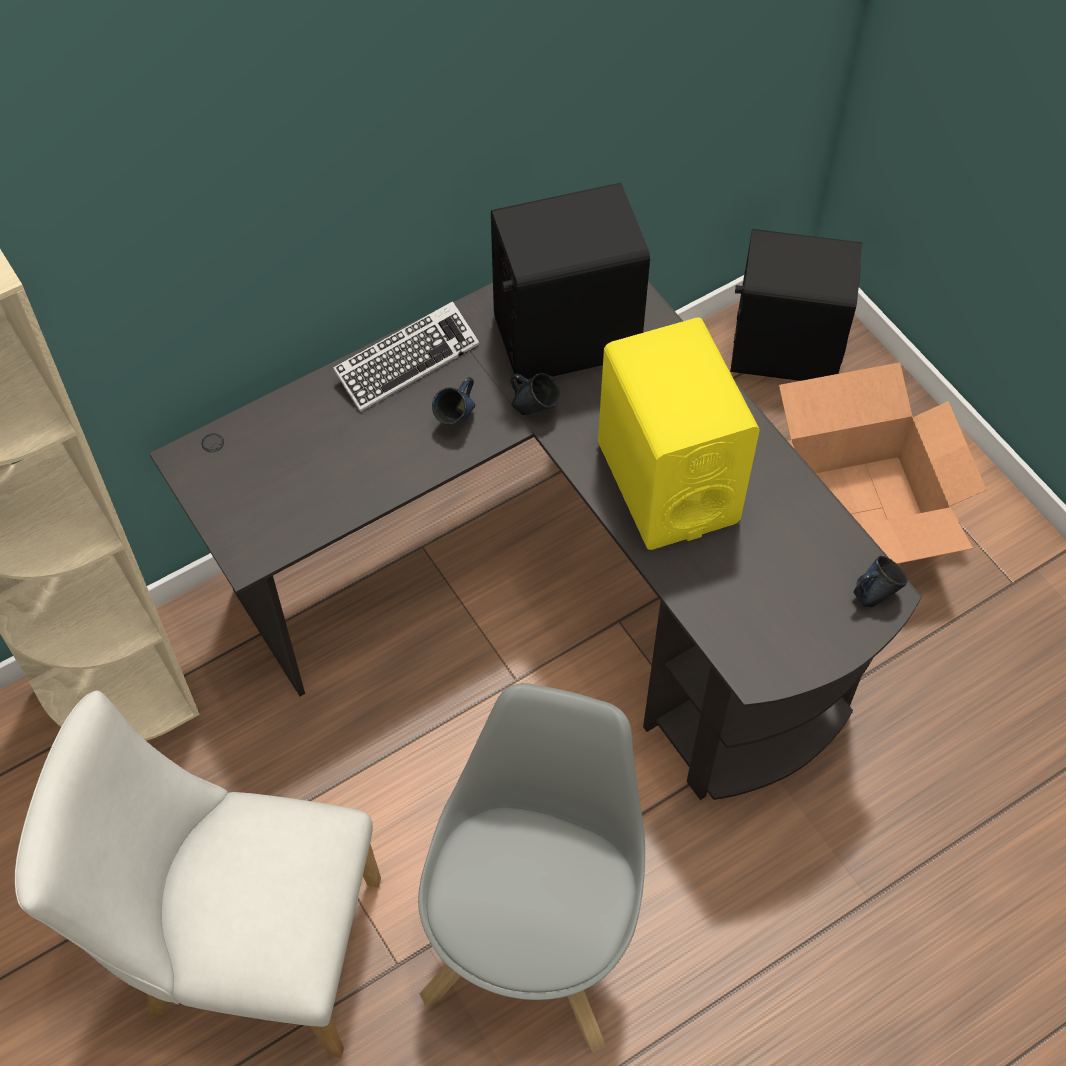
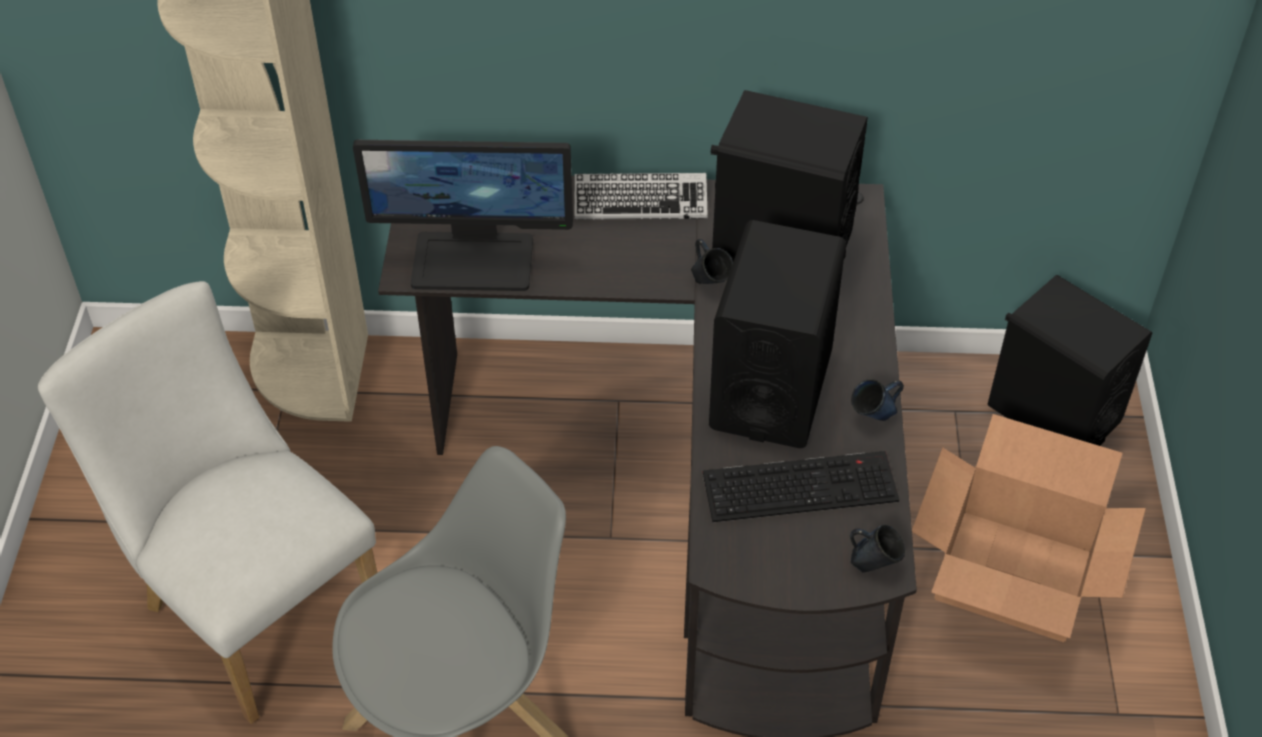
camera: 35 degrees right, 10 degrees down
(301, 507) = (474, 260): none -> monitor
(457, 420) = (643, 261): blue mug -> blue mug (874, 418)
(667, 482) = (771, 389): yellow speaker -> black speaker
(762, 557) = (801, 485): none -> keyboard

